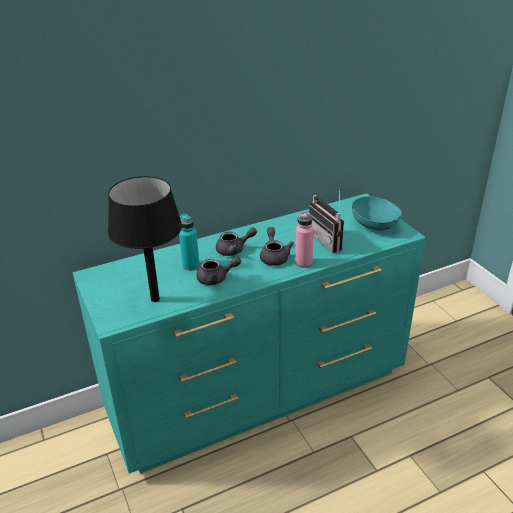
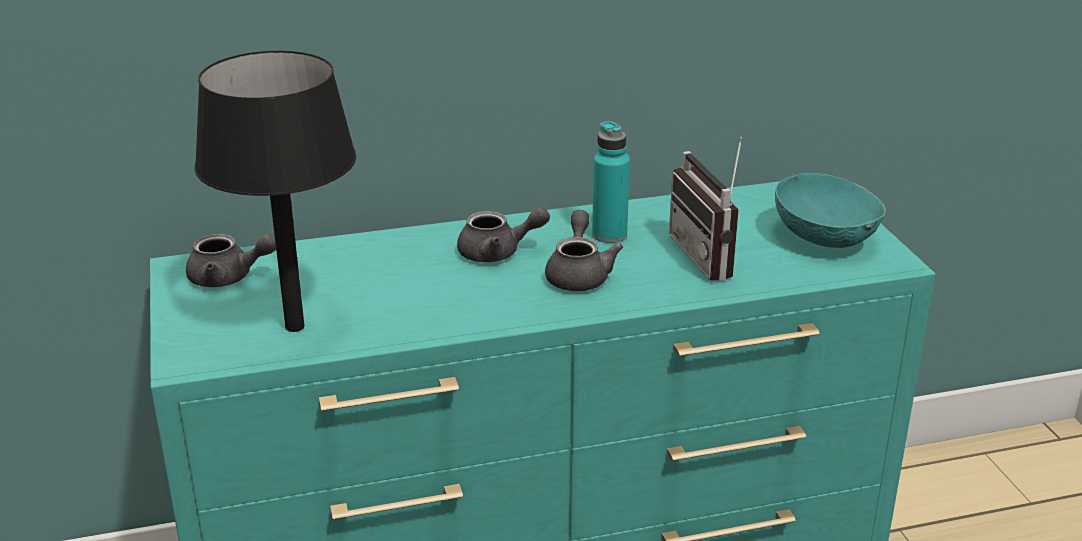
camera: 10 degrees right, 5 degrees down
(191, 266) = (394, 272): turquoise bottle -> turquoise bottle (609, 235)
(216, 278) = (439, 303): grey teapot -> grey teapot (229, 278)
(303, 263) = (639, 293): pink bottle -> none

